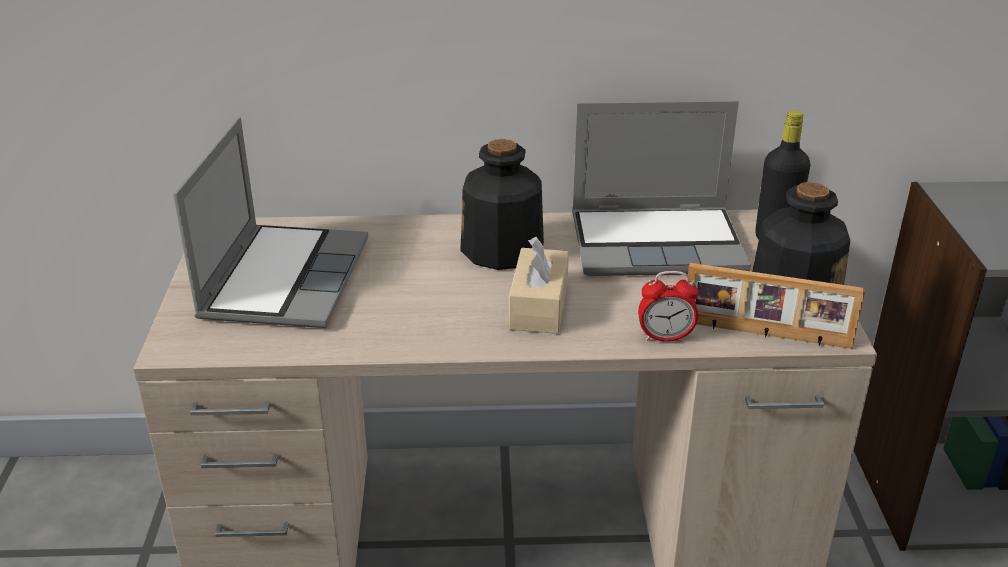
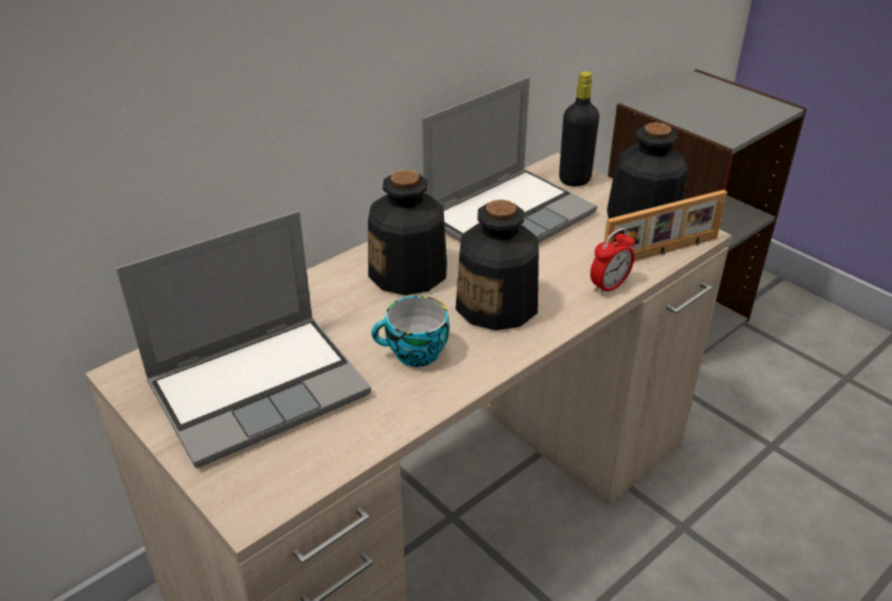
camera: 40 degrees left, 5 degrees up
(284, 278) = (260, 387): laptop -> laptop turned 90 degrees clockwise
(419, 309) = (414, 354): none -> cup
(539, 306) = (497, 306): beige tissue box -> bottle

